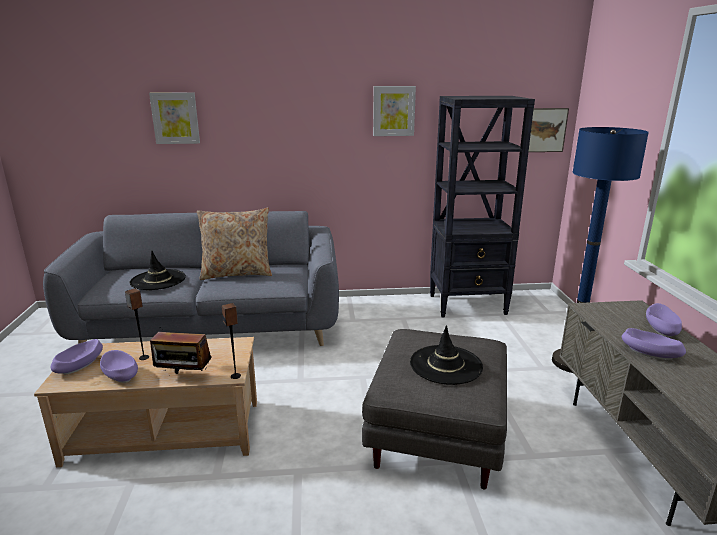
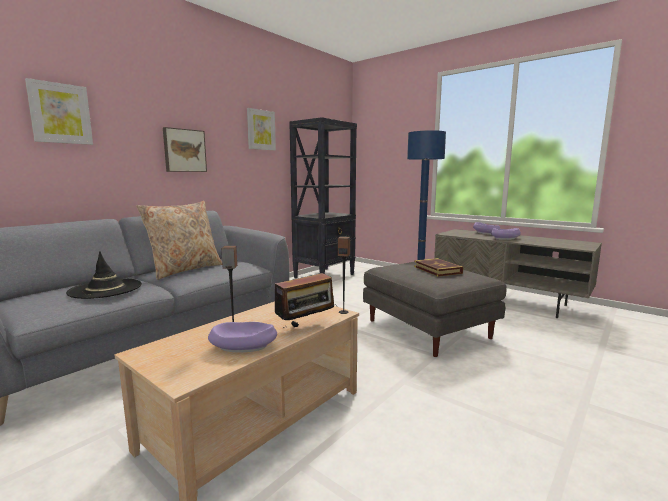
camera: 45 degrees left, 10 degrees down
(79, 365) = (172, 361): purple bowl -> none
(445, 365) = (437, 270): black hat -> book
(543, 130) = (339, 152): picture -> picture (184, 150)

